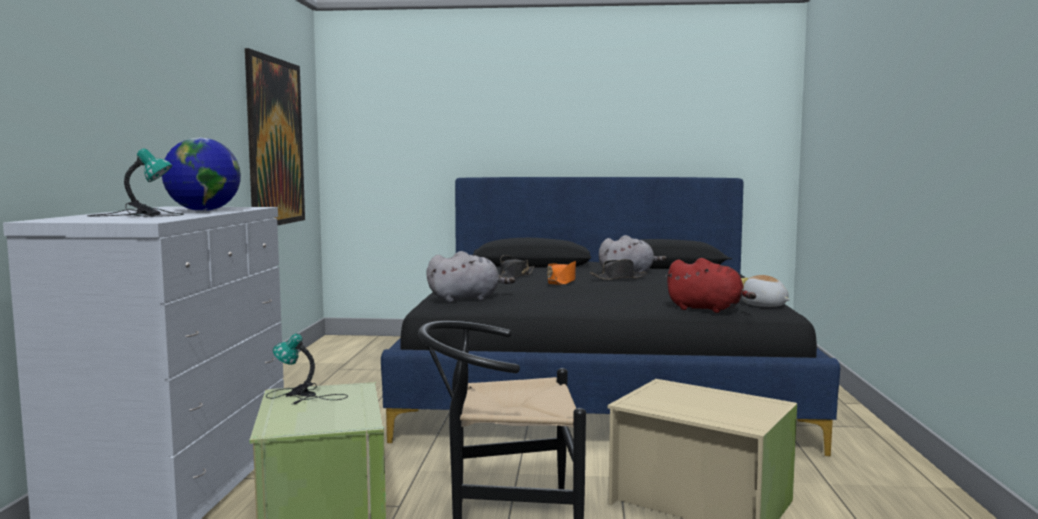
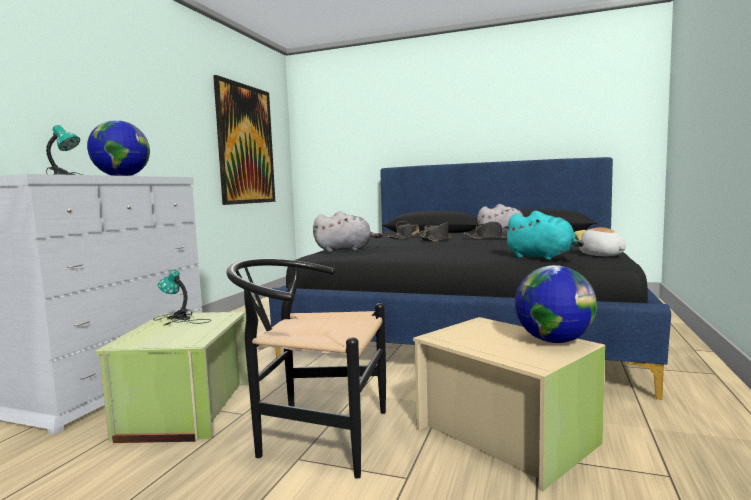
camera: 15 degrees right, 0 degrees up
(561, 282) = (436, 240): orange hat -> black hat
(707, 309) = (542, 257): red plush toy -> turquoise plush toy
(749, 401) = (554, 341): none -> globe

